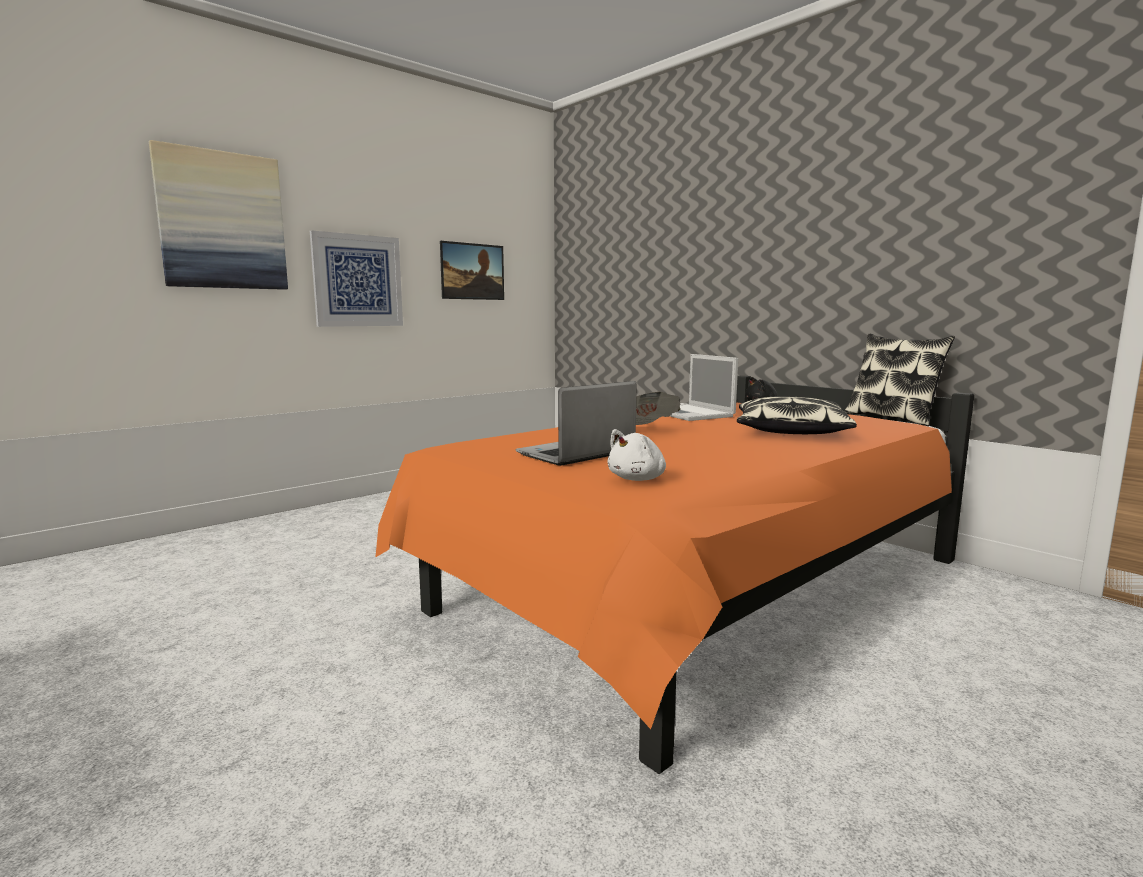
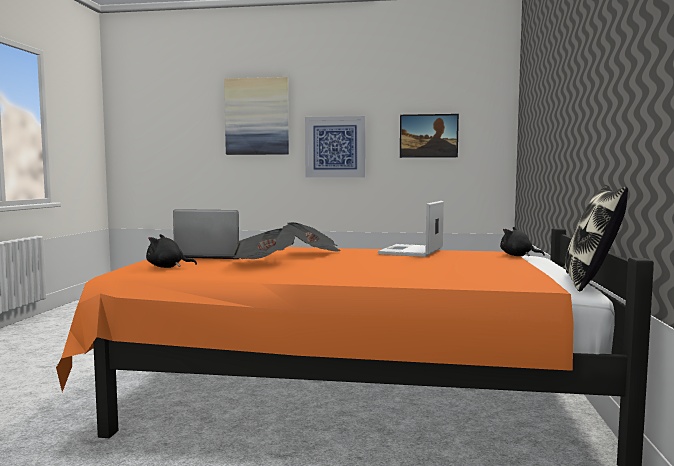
camera: 50 degrees right, 5 degrees down
(638, 479) = (167, 267): white plush toy -> black plush toy
(685, 450) = (264, 263): none -> newspaper
(790, 431) = (393, 268): pillow -> none

